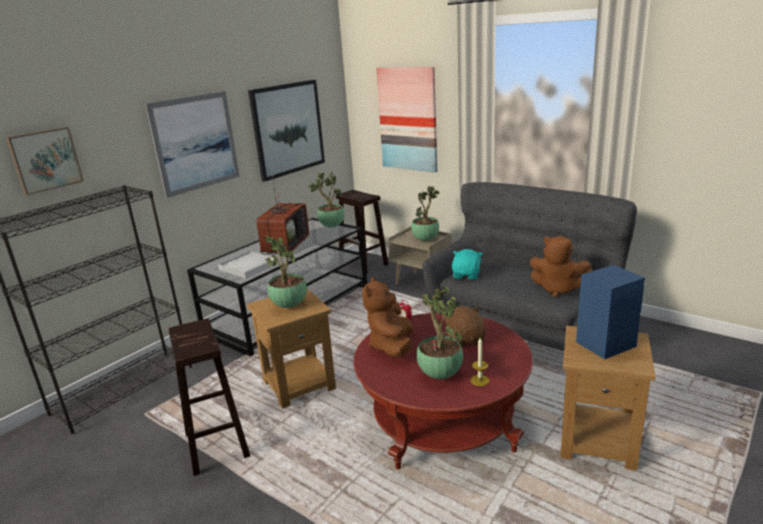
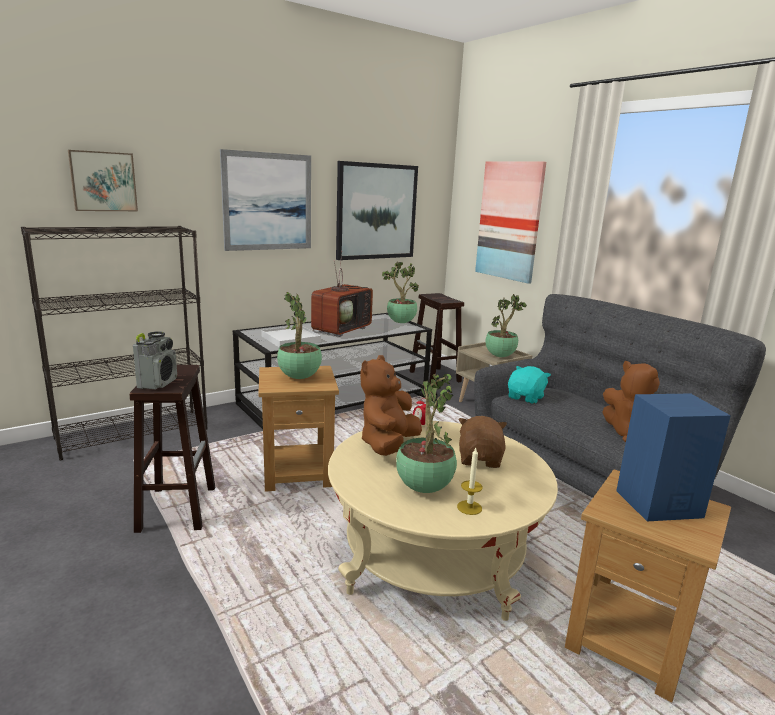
camera: 15 degrees right, 5 degrees down
(191, 345) = (158, 383): none -> radio
(443, 422) = (433, 556): red coffee table -> beige coffee table

